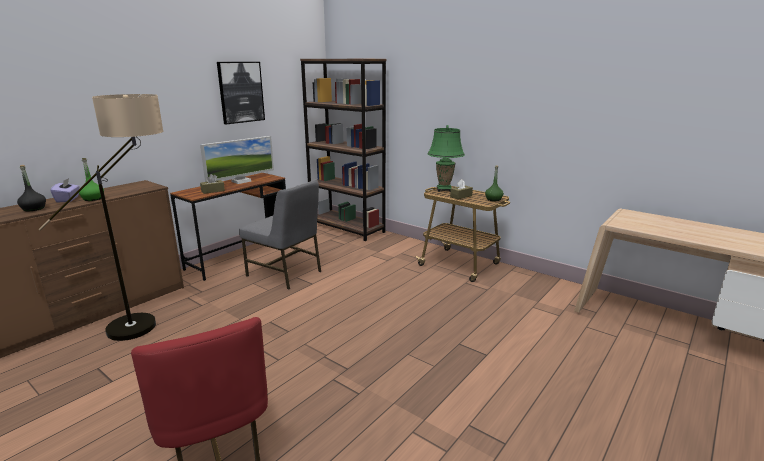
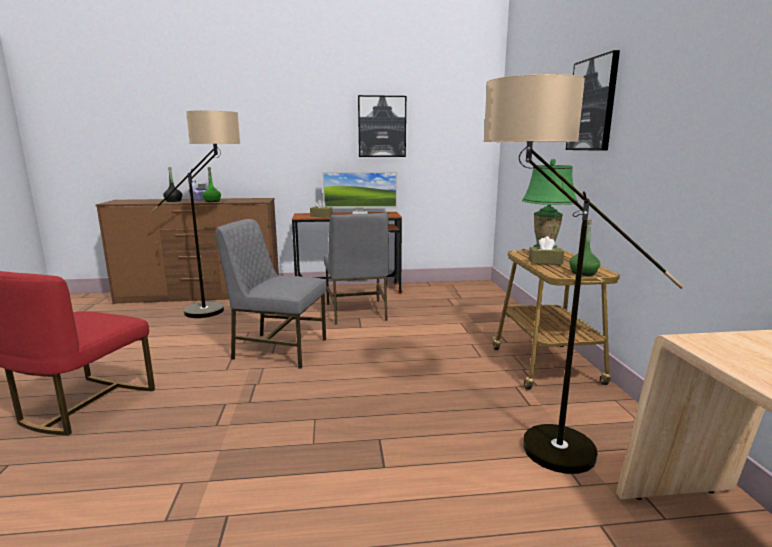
camera: 45 degrees right, 5 degrees down
(285, 326) = (278, 349): none -> grey chair
(347, 228) = (484, 293): brown bookcase -> none
(454, 85) = (592, 105): none -> picture
(516, 307) = (529, 442): none -> floor lamp

